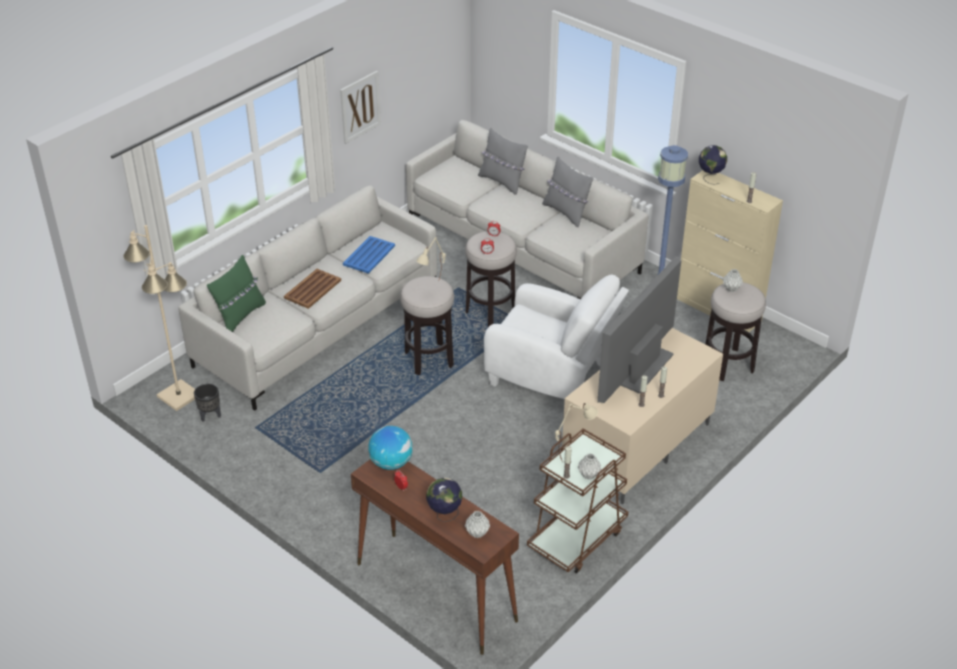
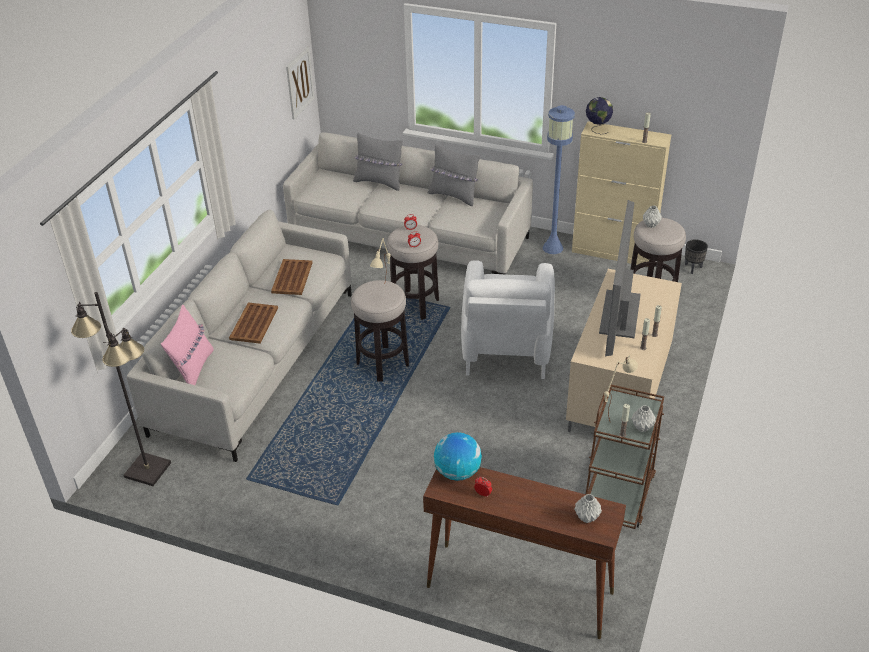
camera: 20 degrees left, 0 degrees up
(179, 395) = (147, 469): beige floor lamp -> black floor lamp
(210, 415) = (192, 480): black planter -> black planter (693, 268)
(240, 316) = (193, 369): green pillow -> pink pillow
(360, 107) = (240, 133): picture -> picture (299, 82)
(369, 255) = (292, 277): blue tray -> brown tray
(444, 515) = (543, 509): globe -> none
(552, 376) = (506, 349): white armchair -> white armchair turned 90 degrees clockwise

